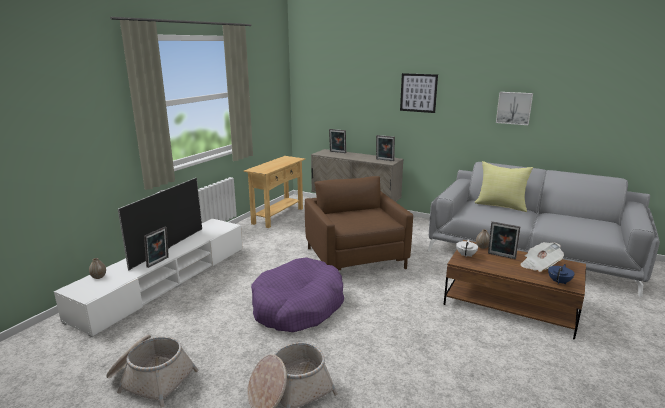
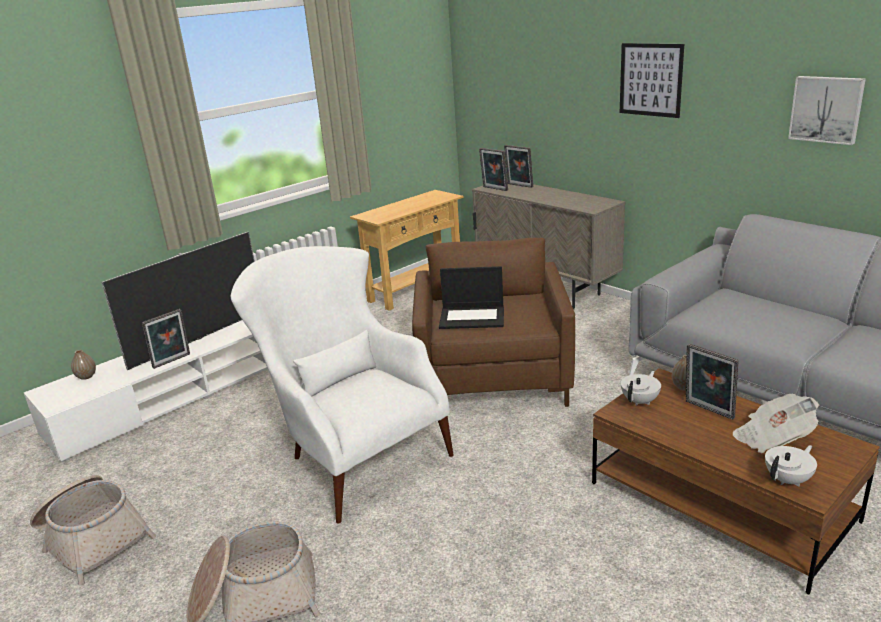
camera: 20 degrees right, 5 degrees up
(297, 306) = (352, 453): purple dog bed -> white armchair
(353, 221) = (473, 317): none -> laptop
(384, 160) = (588, 203): picture frame -> picture frame (494, 189)
(501, 205) = (775, 304): yellow pillow -> none
(559, 282) = (788, 480): blue teapot -> white teapot

